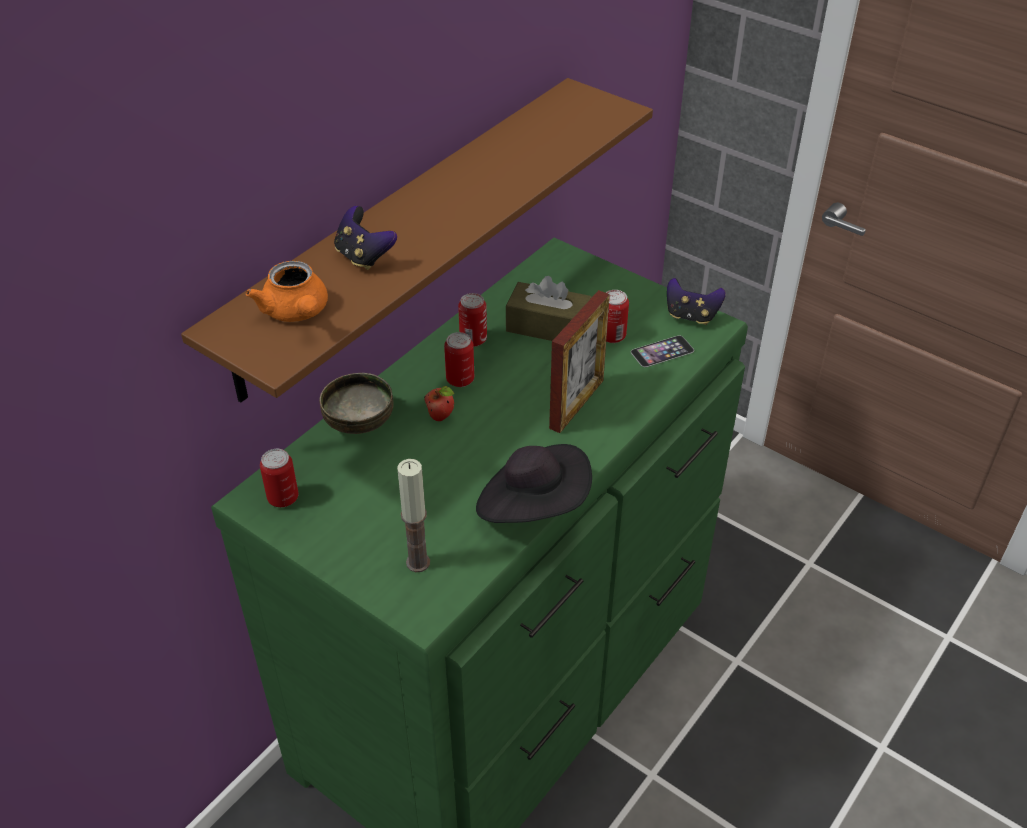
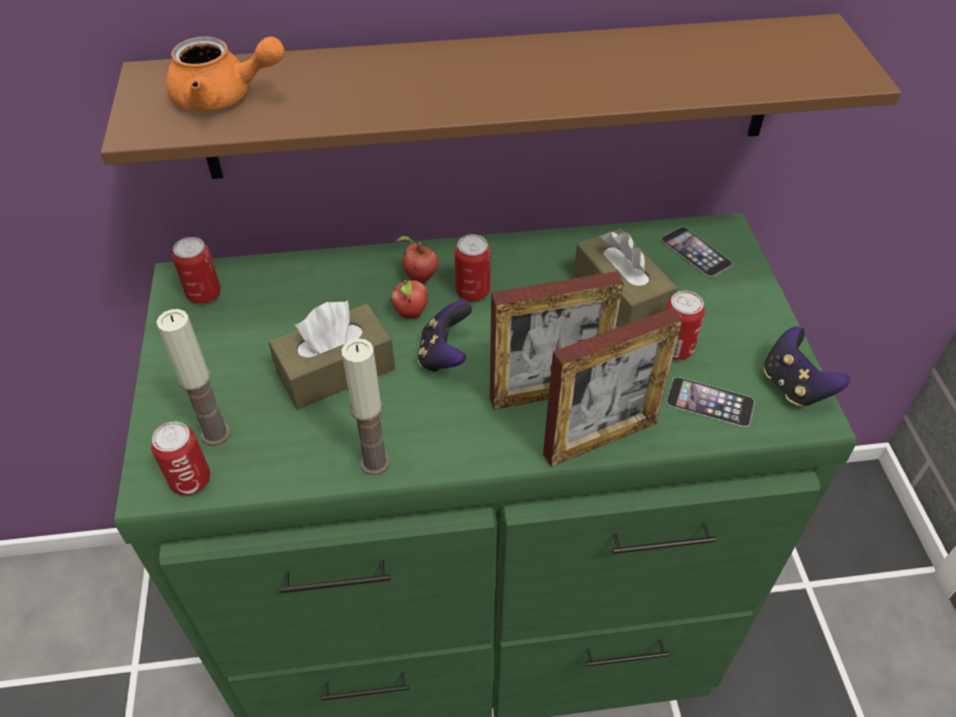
camera: 45 degrees right, 5 degrees up
(297, 313) = (224, 97): orange teapot -> orange teapot turned 105 degrees counterclockwise
(359, 423) = (341, 272): bowl -> none
(364, 257) = (357, 80): game controller -> game controller (444, 355)
(415, 393) = (419, 278): none -> apple
(440, 478) = (336, 370): none -> brown tissue box
(473, 339) = (533, 262): can -> can (190, 480)
(533, 506) = (374, 462): black hat -> candle
(557, 275) = (696, 251): none -> phone
(633, 407) = (600, 438): none -> picture frame

